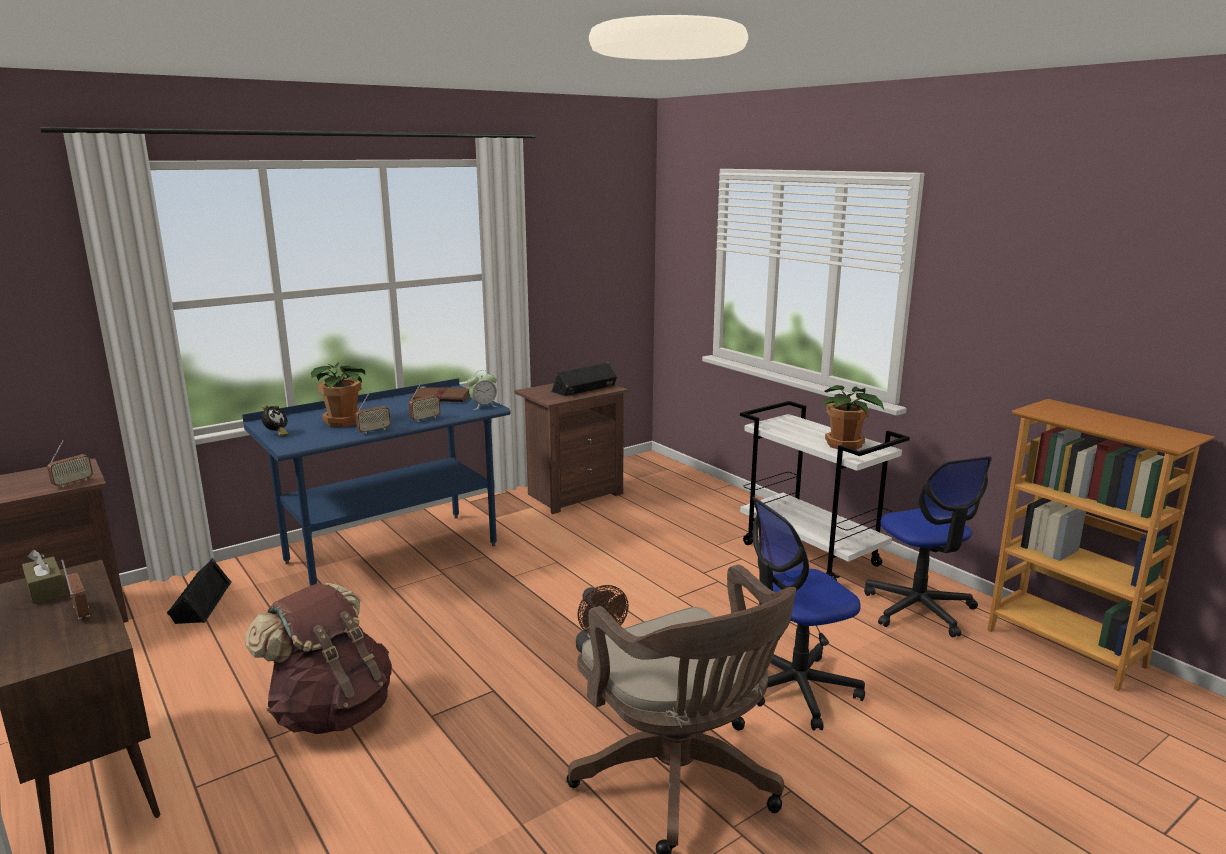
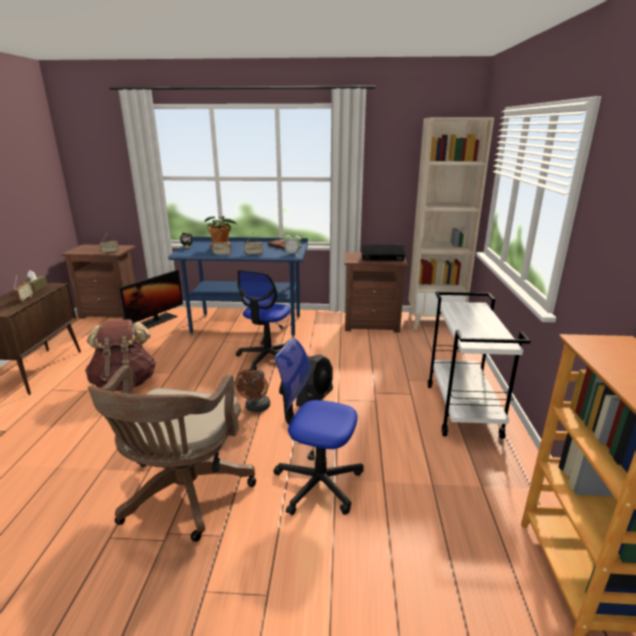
camera: 40 degrees right, 5 degrees up
(200, 602) = (157, 320): black speaker -> monitor
(643, 468) = (434, 322): none -> beige bookcase
(647, 606) = (315, 397): none -> black fan
(845, 445) = (481, 333): potted plant -> none
(919, 609) = (486, 481): office chair -> office chair (267, 357)

